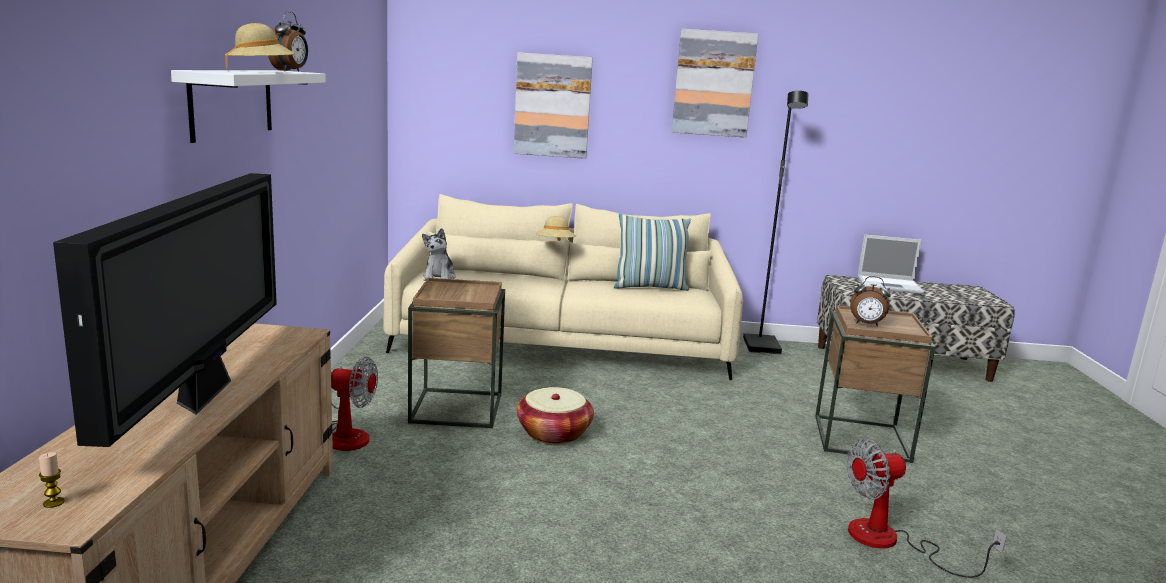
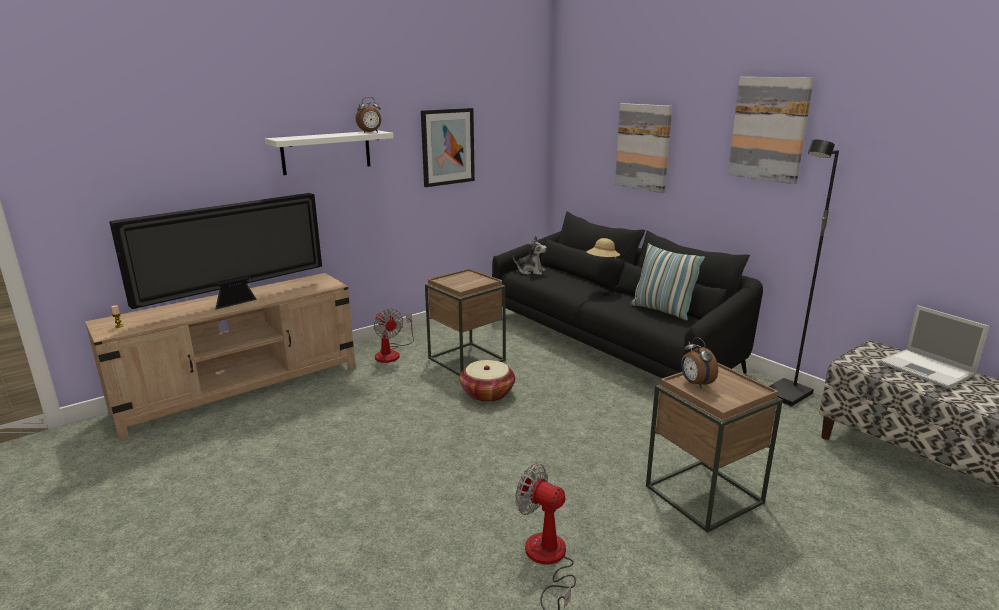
camera: 50 degrees right, 5 degrees up
(261, 71) = (328, 135): beige hat -> none
(327, 103) = (447, 147): none -> picture
(439, 277) = (530, 271): plush toy -> plush toy turned 120 degrees counterclockwise
(563, 344) = (612, 342): beige sofa -> black sofa

